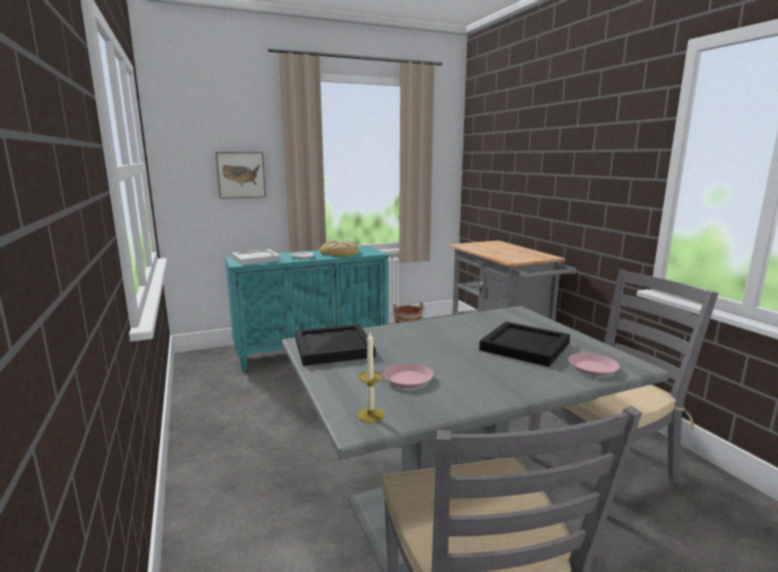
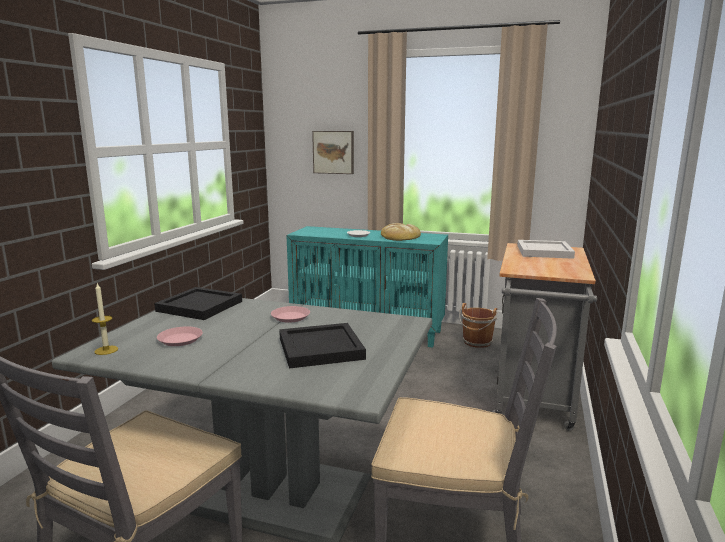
camera: 40 degrees right, 0 degrees up
(255, 259) = (320, 231): white tray -> white tray (543, 252)
(593, 368) = (318, 383): pink plate -> pink plate (290, 317)

